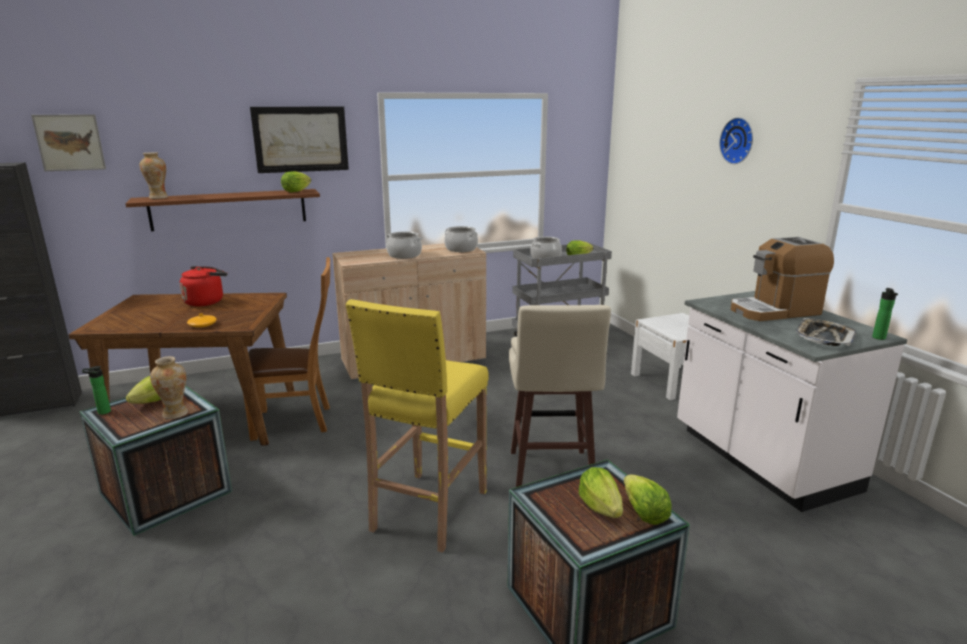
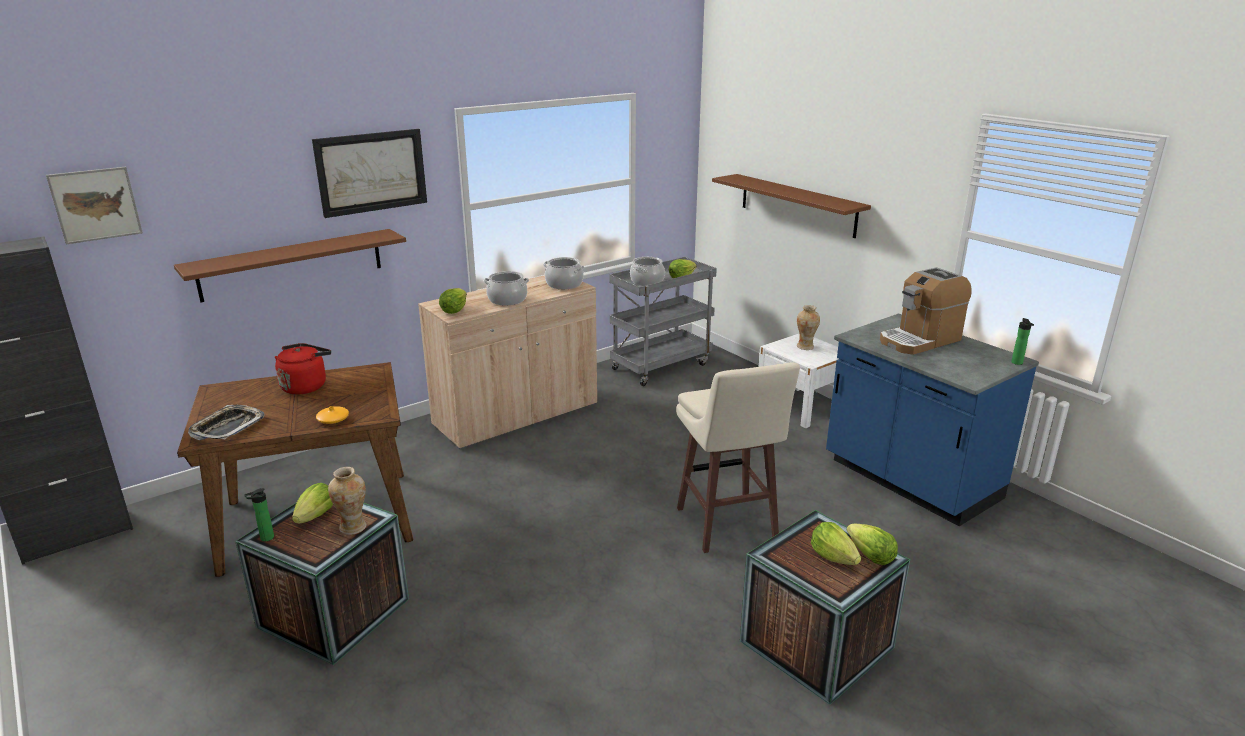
camera: 15 degrees left, 5 degrees up
(158, 197) = (212, 262): vase -> vase (805, 347)
(296, 191) = (373, 236): lettuce -> lettuce (454, 310)
(297, 421) = (429, 508): brown chair -> none
(428, 512) = (628, 584): yellow stool -> none
(684, 191) = (797, 205): none -> brown shelf
(738, 140) = (859, 158): wall clock -> none
(761, 460) = (910, 481): white counter -> blue counter
(823, 337) = (973, 367): tray -> tray (227, 427)

